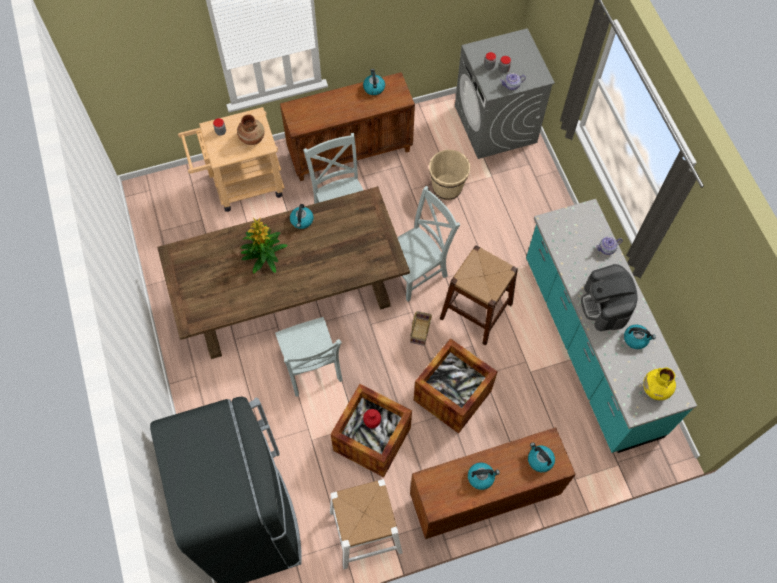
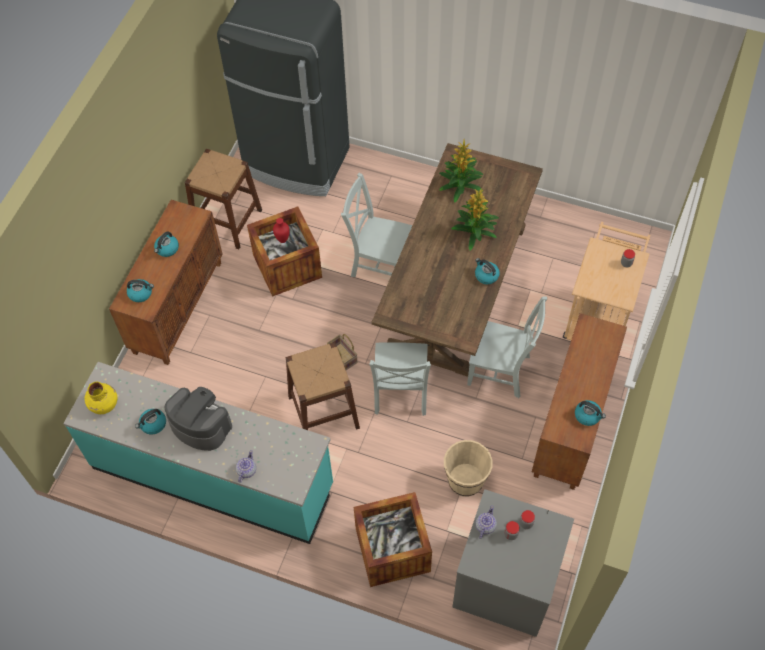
camera: 130 degrees right, 5 degrees down
(222, 297) = (460, 185): none -> potted plant
(252, 137) = (601, 282): brown vase -> none
(365, 532) = (227, 221): white stool -> brown stool
(452, 395) = (270, 342): crate -> crate (392, 550)

